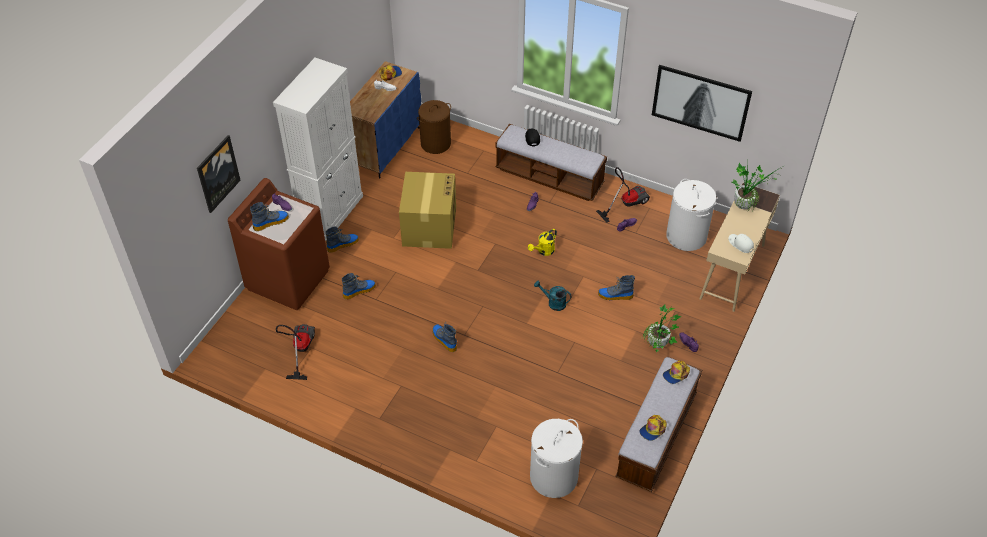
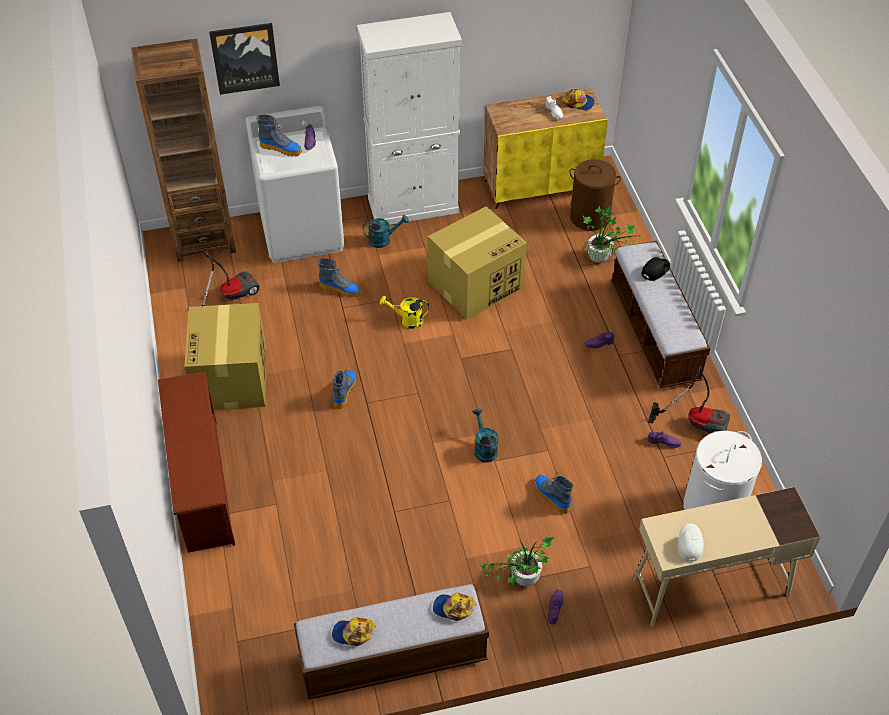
camera: 50 degrees right, 0 degrees up
(233, 333) = (204, 240): none -> brown bookcase
(288, 279) = (302, 232): brown washing machine -> white washing machine
(343, 244) = (383, 240): boot -> turquoise watering can
(373, 390) = (231, 379): none -> cardboard box
(386, 147) = (540, 186): blue cabinet -> yellow cabinet
(442, 456) = (201, 484): none -> brown shoe rack
(543, 251) = (545, 394): yellow watering can -> yellow watering can (407, 320)
(554, 477) = (255, 596): white laundry basket -> none
(701, 102) = (809, 343): picture -> none
(746, 203) = (763, 510): potted plant -> potted plant (603, 259)

